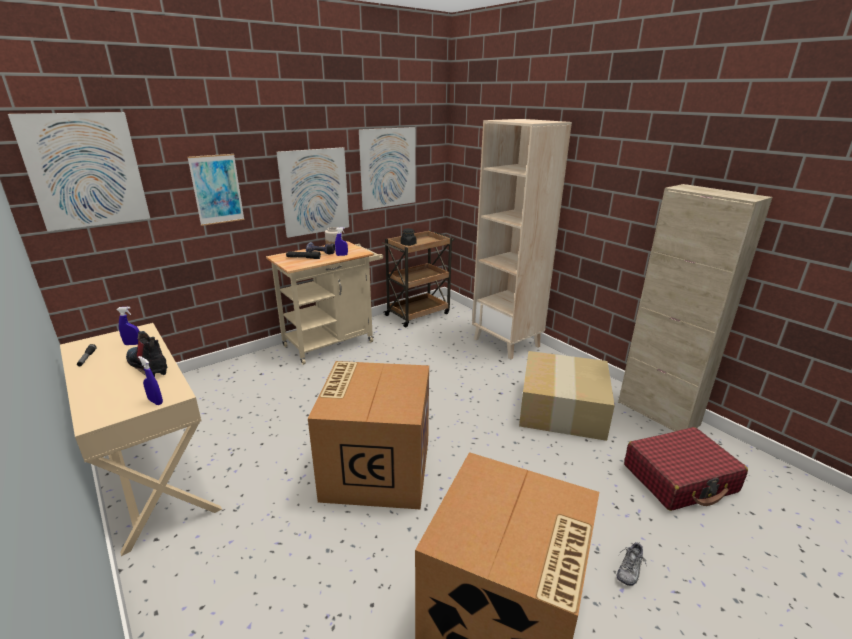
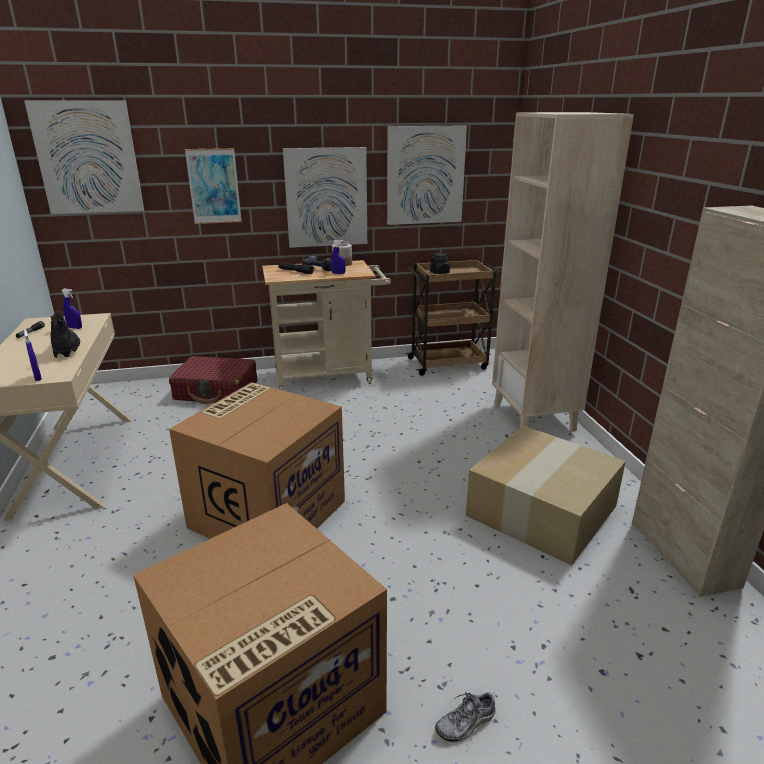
camera: 25 degrees right, 0 degrees up
(680, 478) = (641, 645): red suitcase -> red suitcase (216, 391)

